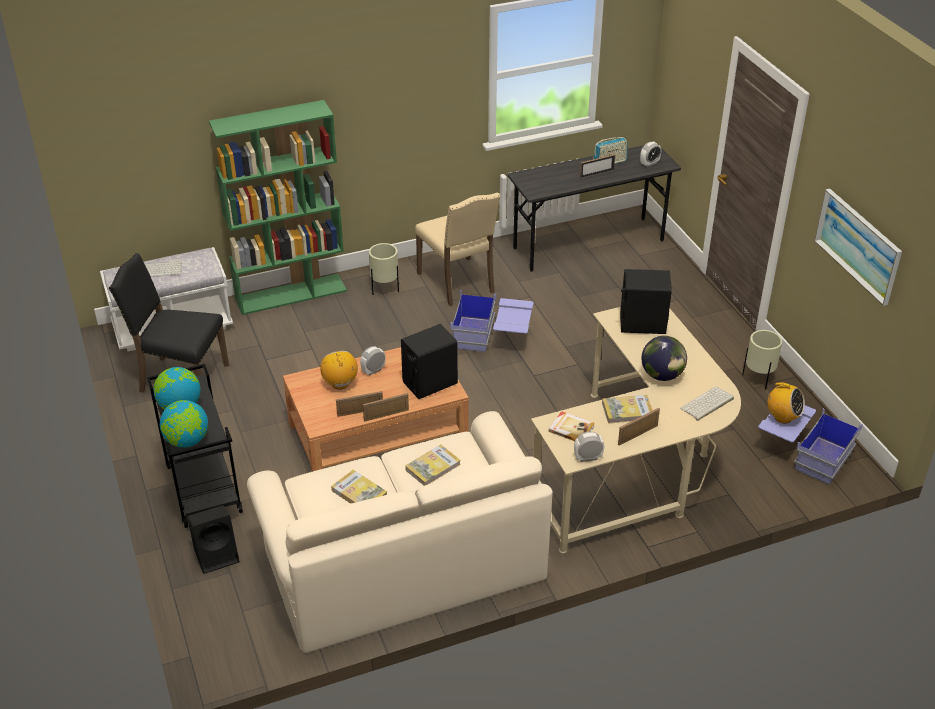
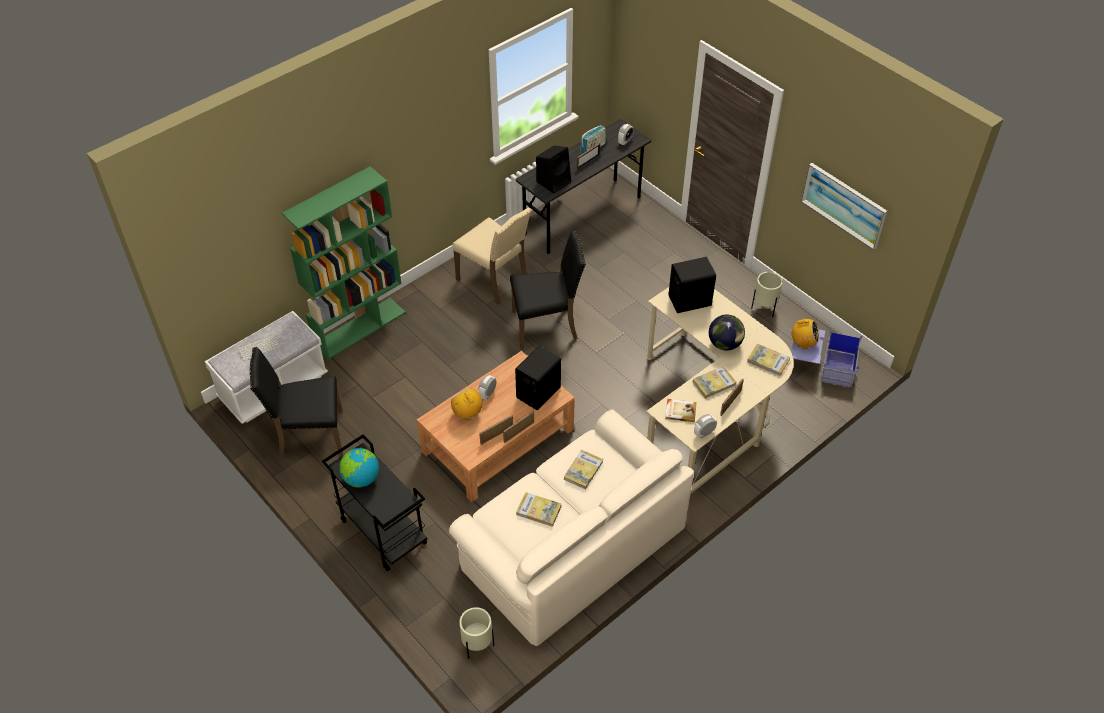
camera: 20 degrees left, 10 degrees up
(187, 441) = (385, 508): globe -> none
(217, 554) = (425, 586): black speaker -> black speaker (554, 181)
(385, 289) = (436, 302): beige planter -> beige planter (477, 645)
(492, 337) = (546, 326): blue storage box -> black chair
(707, 404) = (768, 361): keyboard -> book

